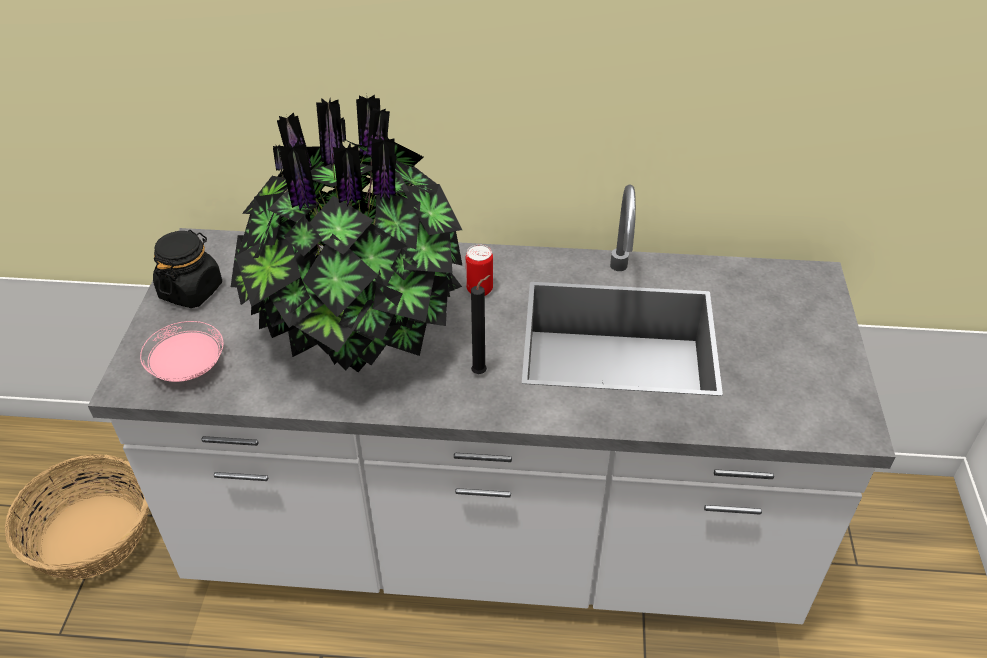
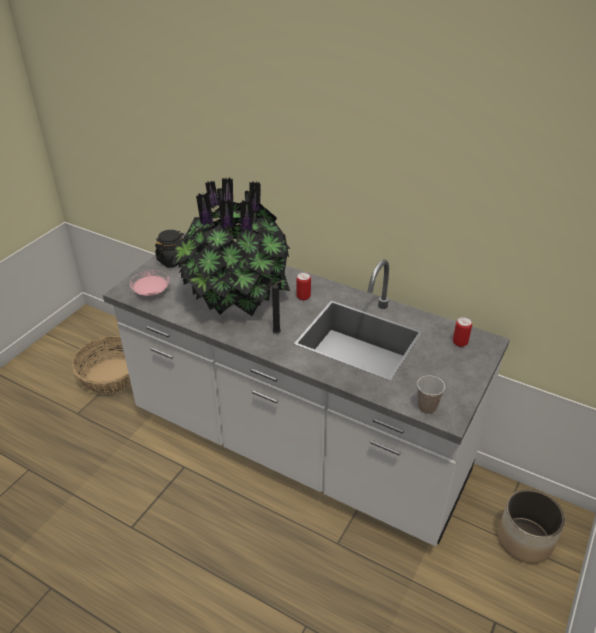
camera: 25 degrees right, 5 degrees down
(777, 292) = (460, 342): none -> can
(810, 422) = (427, 407): none -> cup
(894, 556) = (525, 540): none -> planter

